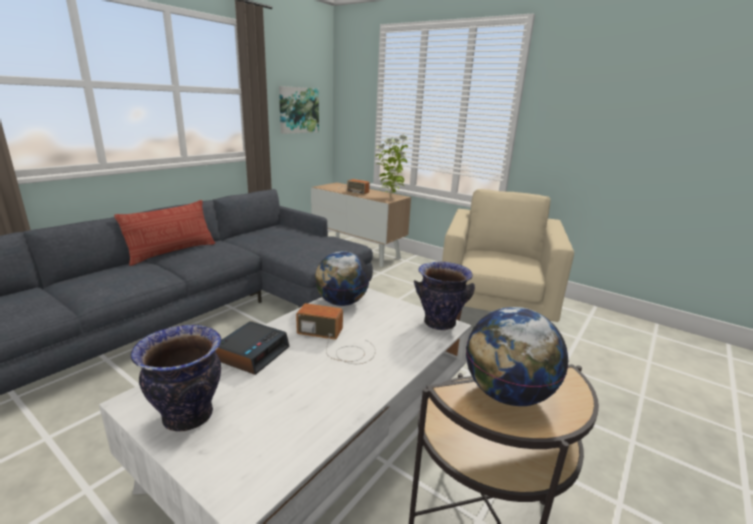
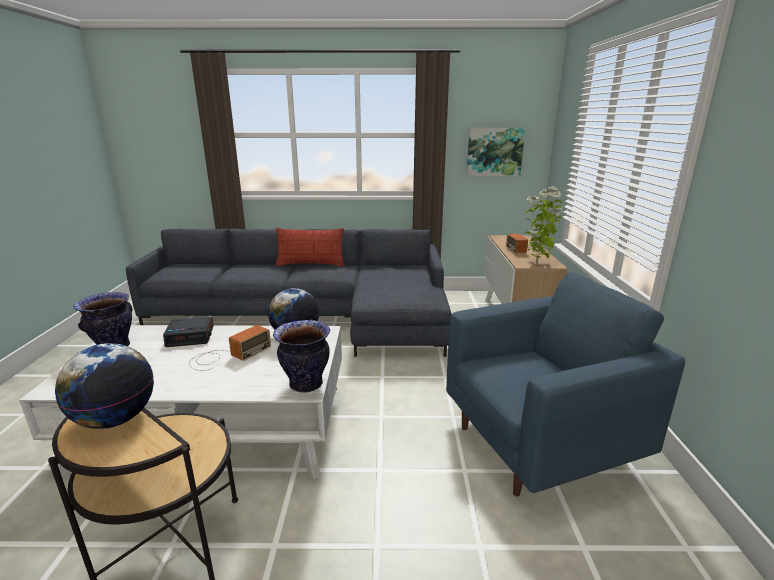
camera: 55 degrees right, 0 degrees up
(336, 343) = (227, 356): radio -> radio turned 60 degrees clockwise
(494, 310) = (537, 445): beige armchair -> blue armchair

